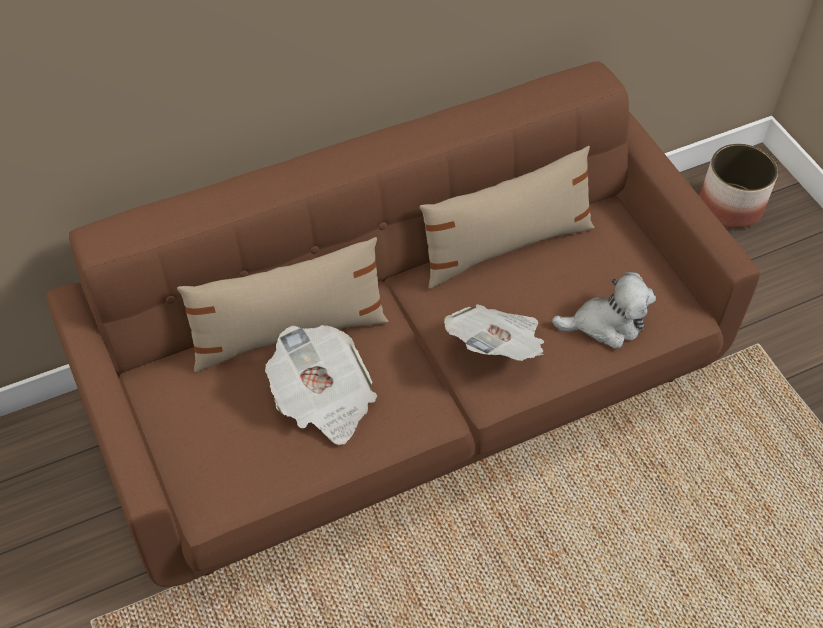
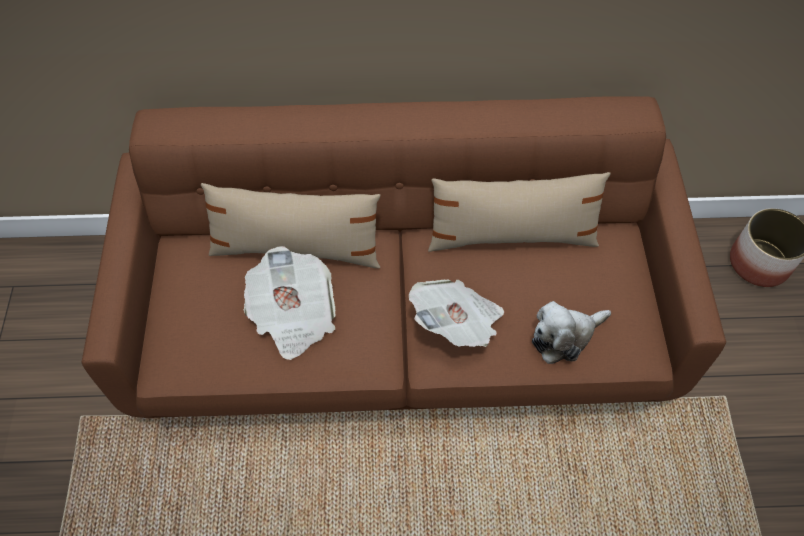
camera: 25 degrees right, 5 degrees up
(605, 324) = (564, 337): plush toy -> plush toy turned 135 degrees clockwise

